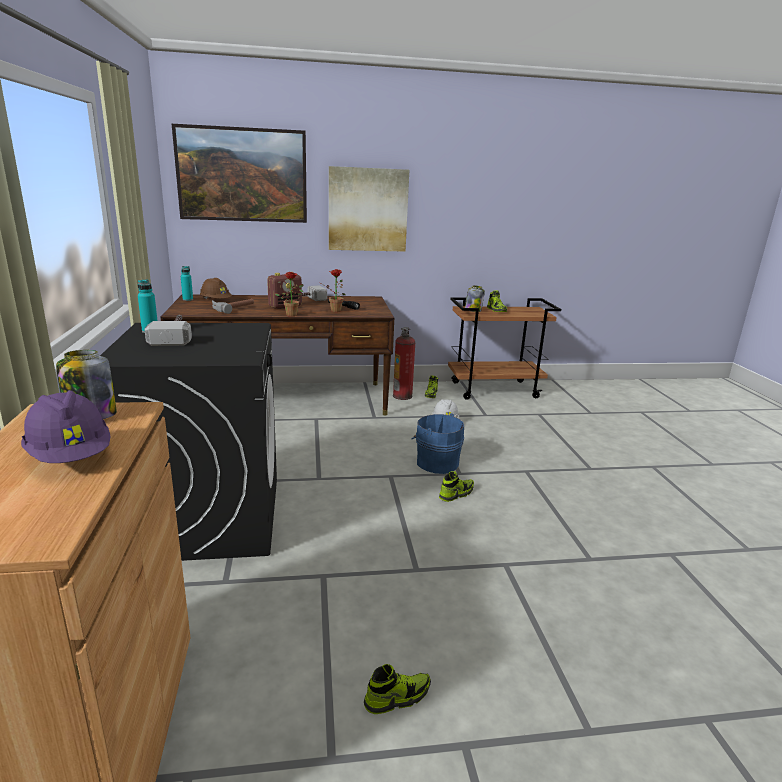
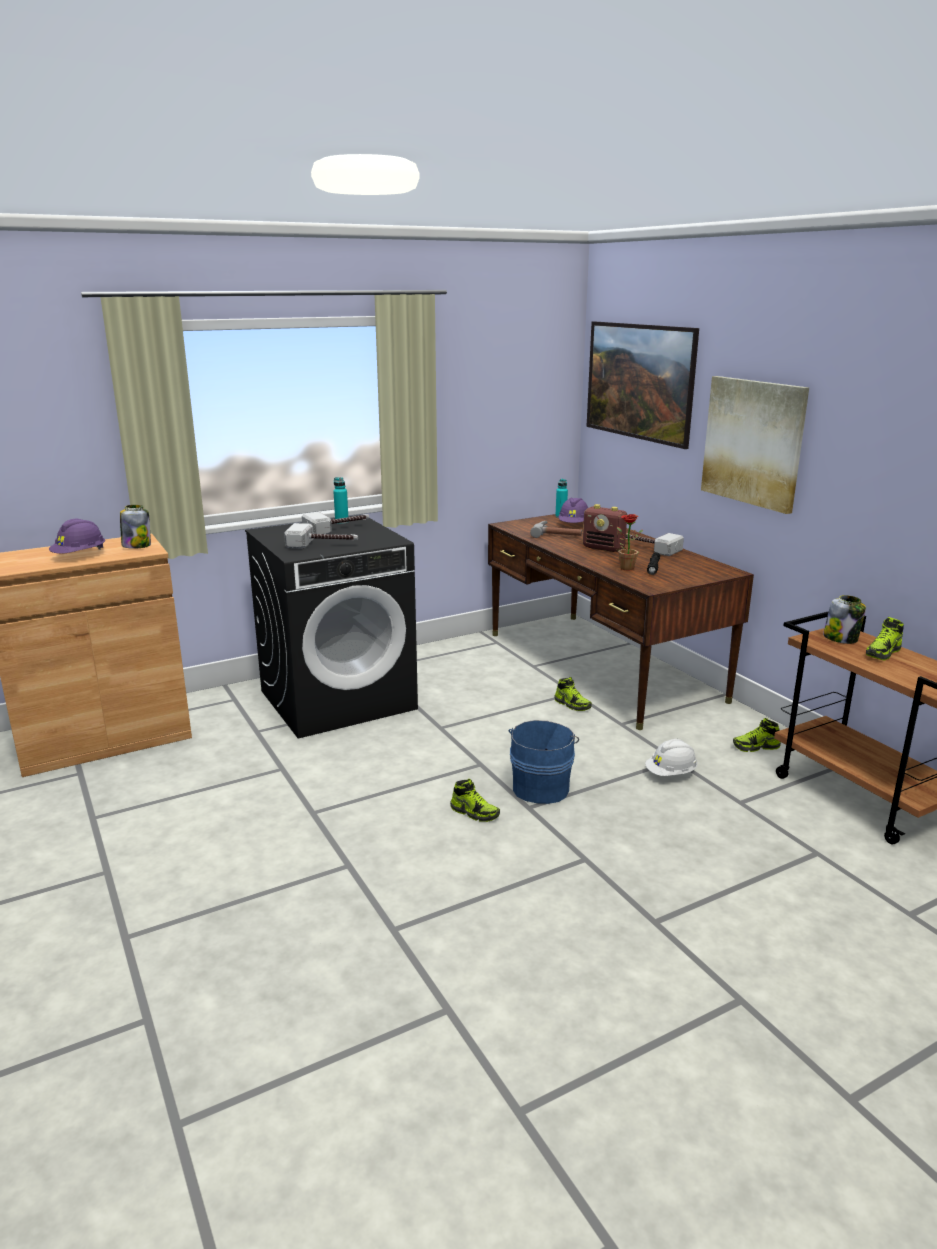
camera: 70 degrees right, 0 degrees up
(216, 301) = (574, 525): brown hard hat -> purple hard hat
(224, 346) = (323, 545): none -> hammer
(292, 314) = (576, 556): potted plant -> none
(397, 697) = (149, 833): shoe -> shoe (572, 704)
(402, 396) = (716, 728): fire extinguisher -> none

